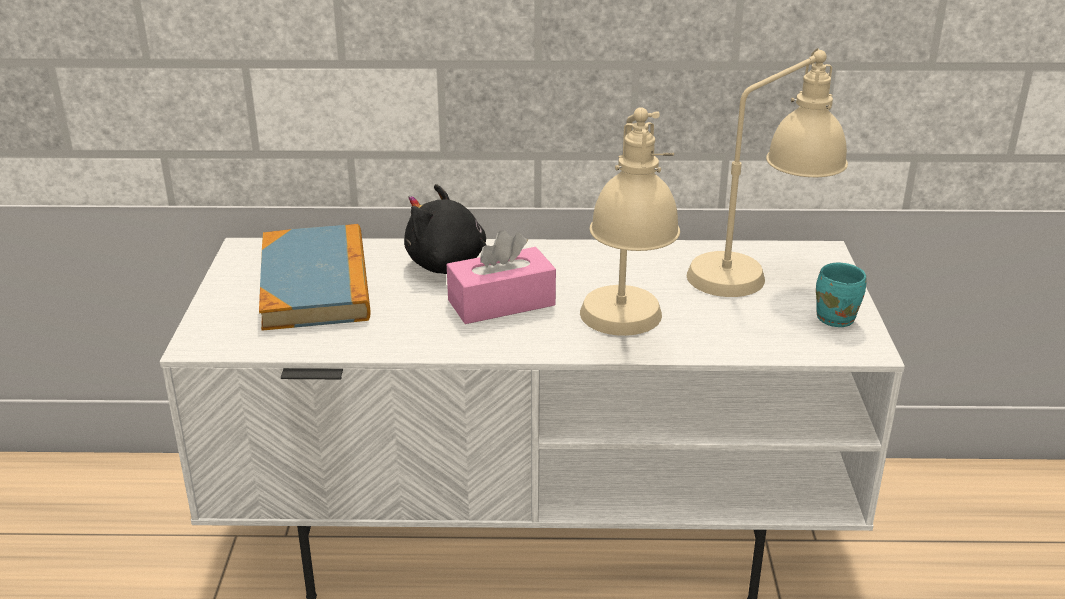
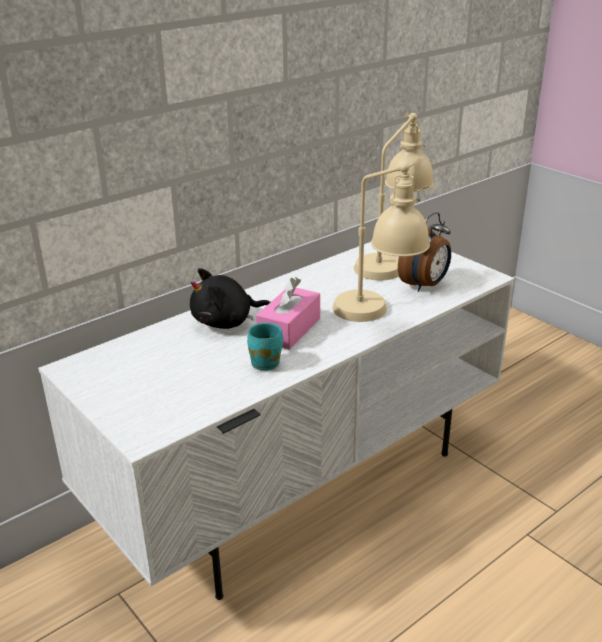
camera: 40 degrees left, 0 degrees up
(315, 283) = (157, 367): book -> none
(752, 322) = (425, 285): none -> alarm clock
(838, 318) = (456, 267): turquoise mug -> turquoise mug (266, 363)

